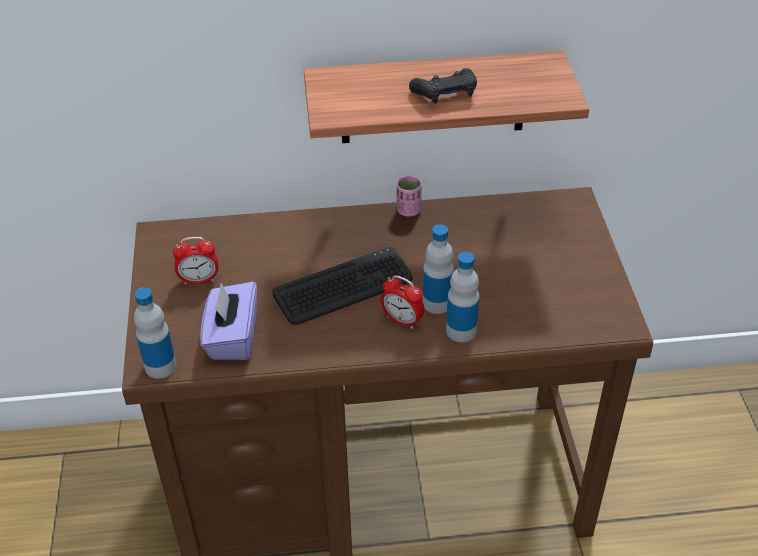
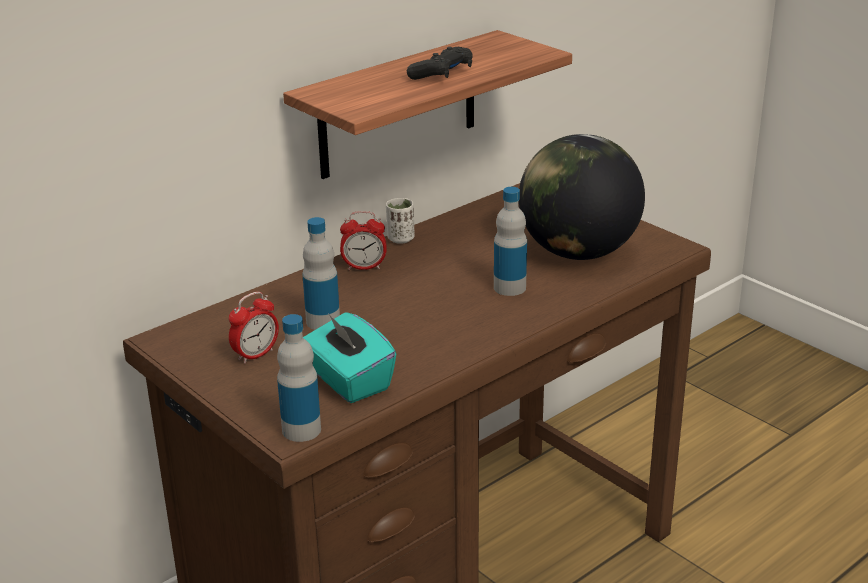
camera: 35 degrees left, 15 degrees down
(232, 337) = (349, 381): purple tissue box -> turquoise tissue box
(343, 287) = (411, 308): keyboard -> none
(402, 320) = (495, 309): alarm clock -> alarm clock (364, 267)
(408, 210) = (400, 239): pink cup -> white cup
(461, 331) = (555, 297): bottle -> bottle (323, 321)
(531, 291) = (578, 252): none -> globe

